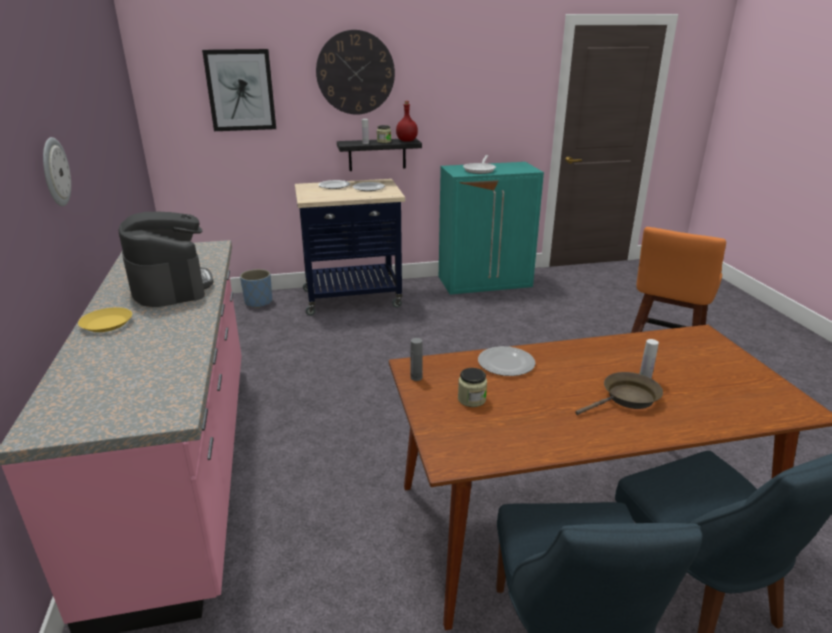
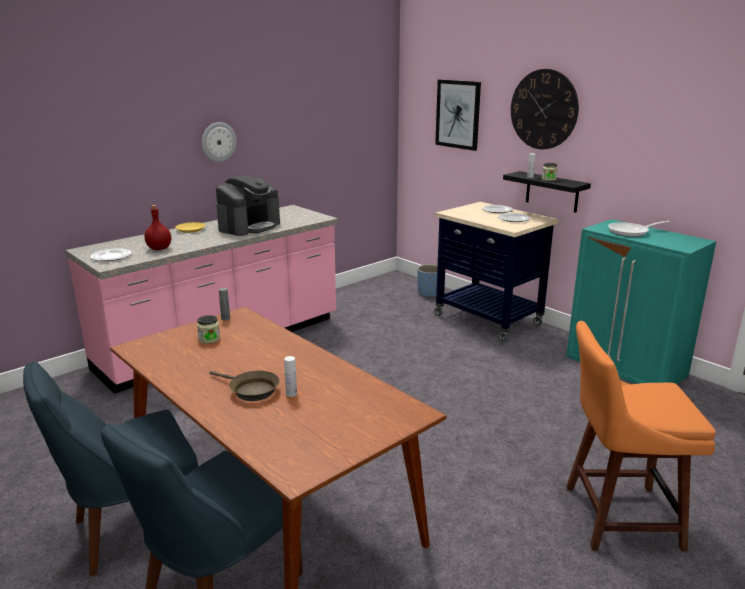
camera: 60 degrees right, 5 degrees down
(406, 141) = (569, 183): red bottle -> red bottle (158, 248)
(505, 363) = (270, 340): plate -> plate (111, 256)

